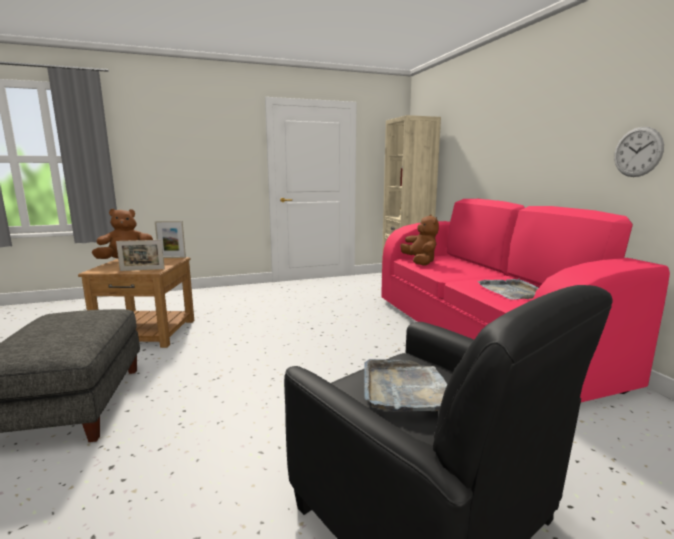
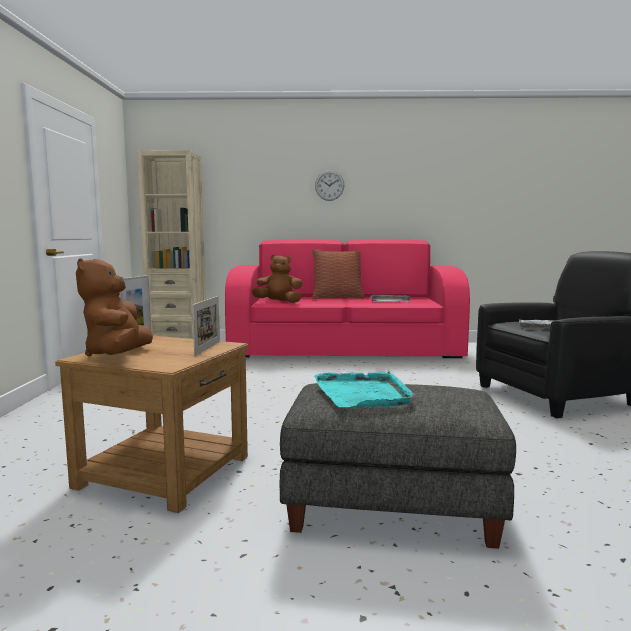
camera: 70 degrees left, 5 degrees down
(67, 320) = (363, 393): none -> turquoise tray
(493, 273) = (337, 297): none -> pillow
(637, 152) = (416, 202): wall clock -> wall clock (329, 185)

